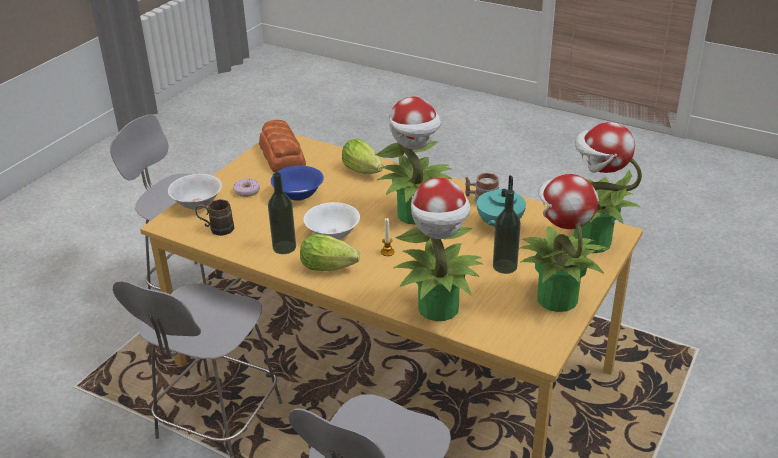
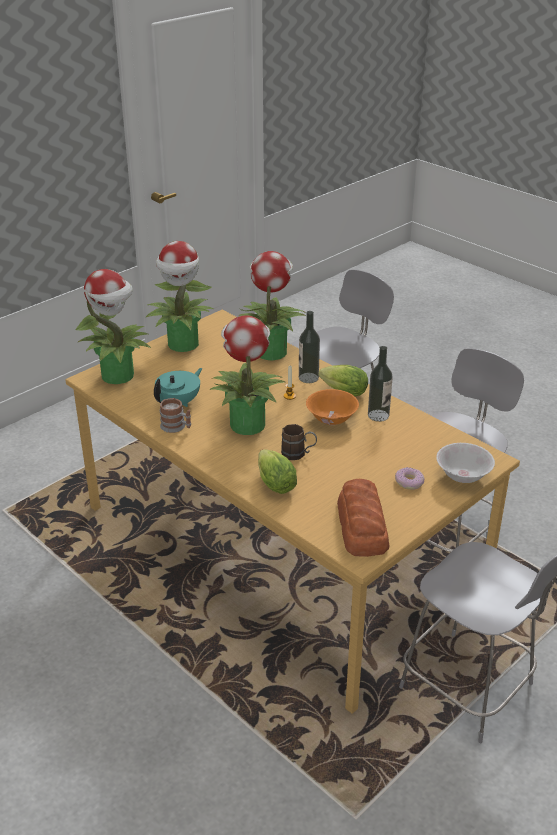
camera: 165 degrees left, 0 degrees up
(216, 229) = (441, 444): brown mug -> brown mug (298, 454)
(298, 195) = (354, 466): blue bowl -> none
(332, 234) = (332, 419): white bowl -> orange bowl
(505, 266) = (202, 370): bottle -> bottle (308, 378)

